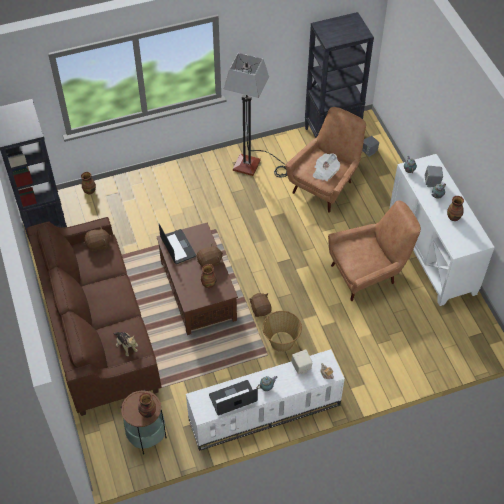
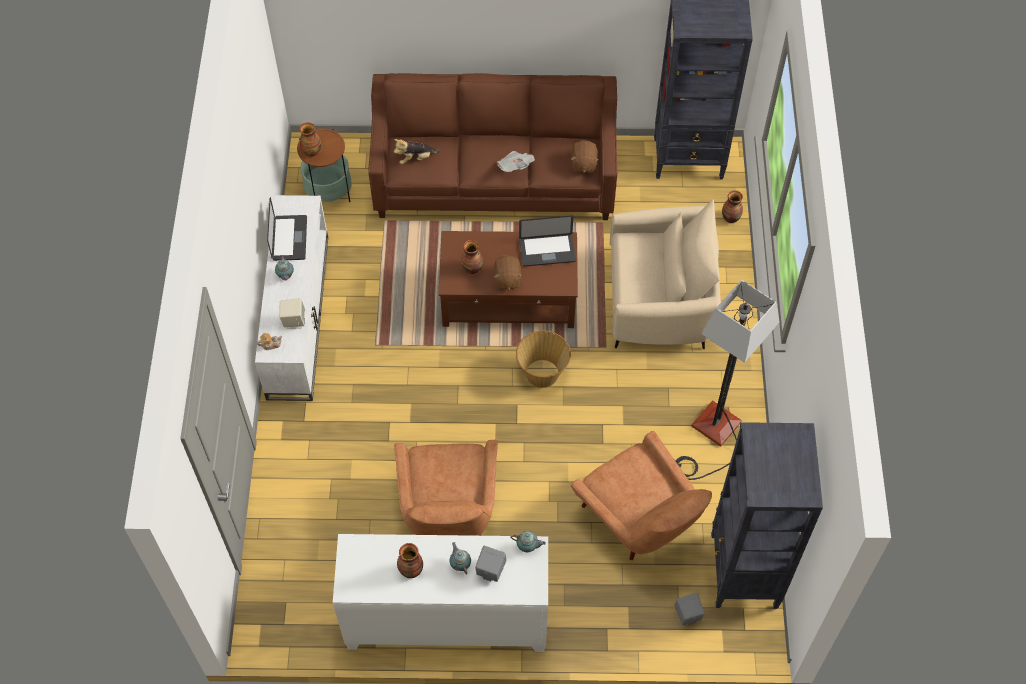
camera: 110 degrees right, 5 degrees up
(168, 211) = (659, 300): none -> beige armchair
(260, 309) = (448, 359): brown plush toy -> none
(281, 341) = (388, 367): basket -> basket (542, 373)
(325, 172) = (622, 484): newspaper -> newspaper (515, 167)

